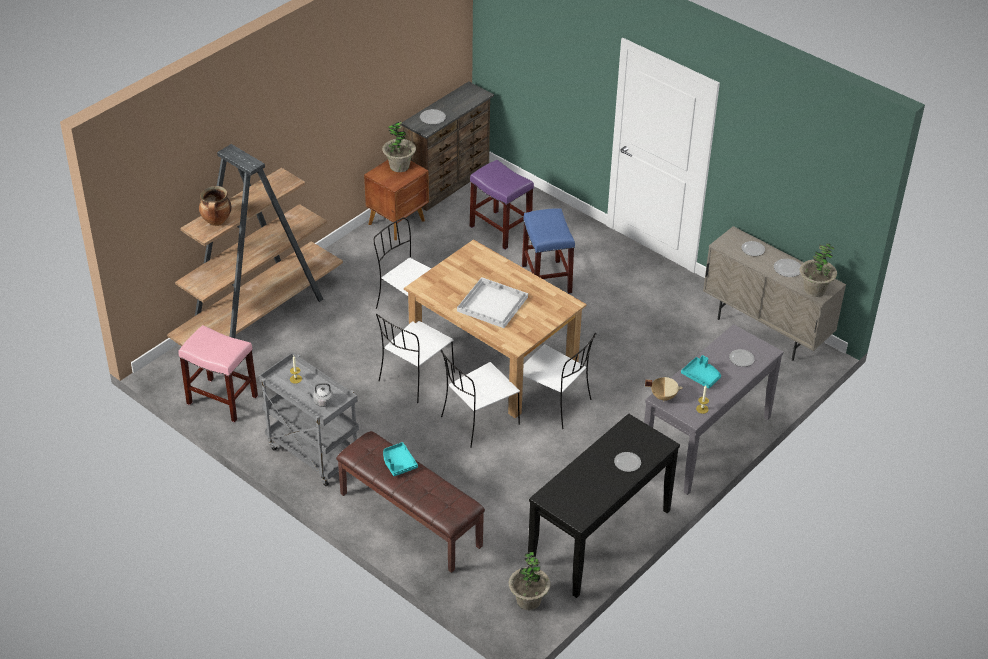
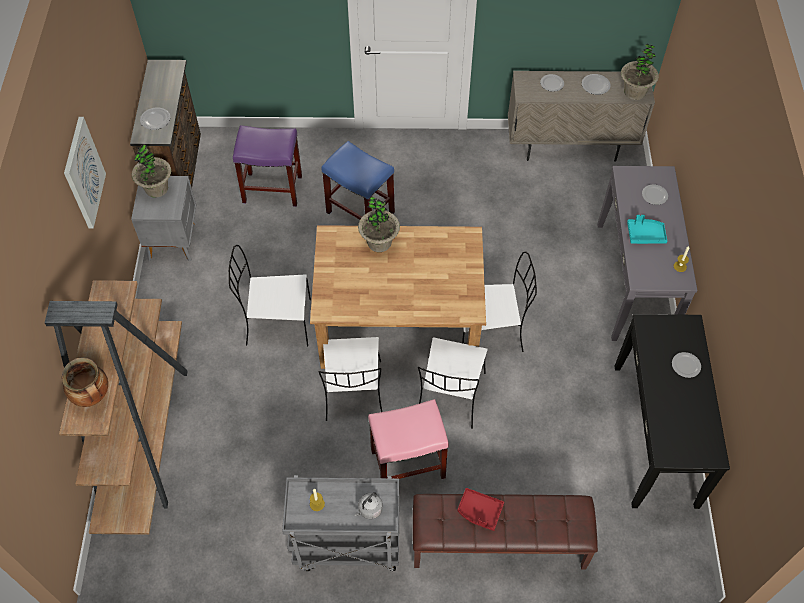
camera: 40 degrees left, 15 degrees up
(223, 400) = (202, 554): pink stool -> pink stool (408, 463)
(328, 101) = (83, 173): none -> picture
(398, 222) = (174, 241): brown nightstand -> grey nightstand
(398, 463) = (479, 511): turquoise tray -> red tray
(492, 303) = (405, 283): white tray -> none
(528, 600) = (669, 543): potted plant -> potted plant (379, 242)
(663, 396) = (640, 276): beige cooking pot -> none

